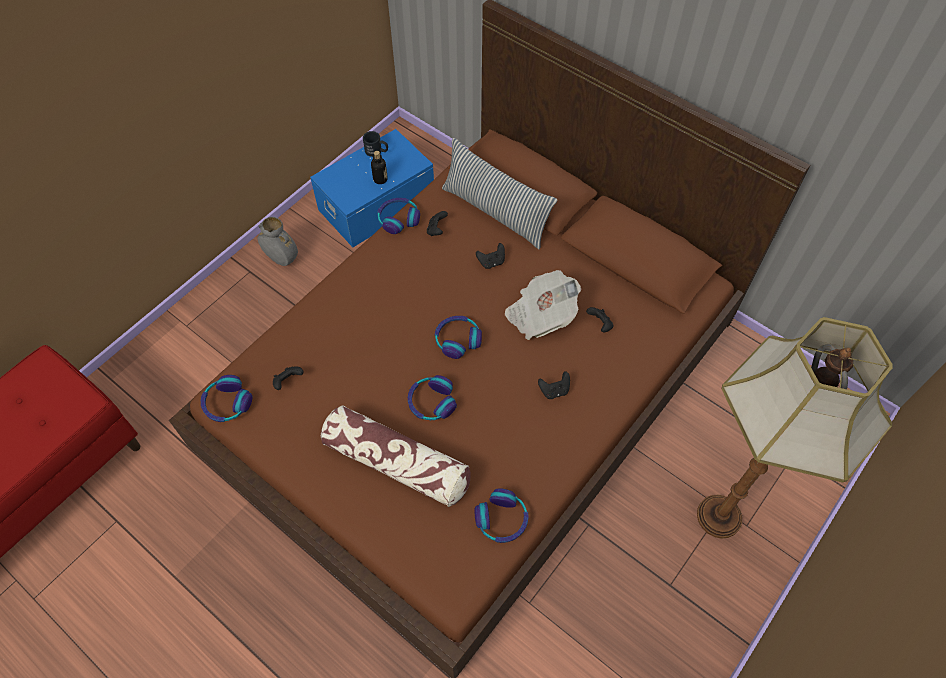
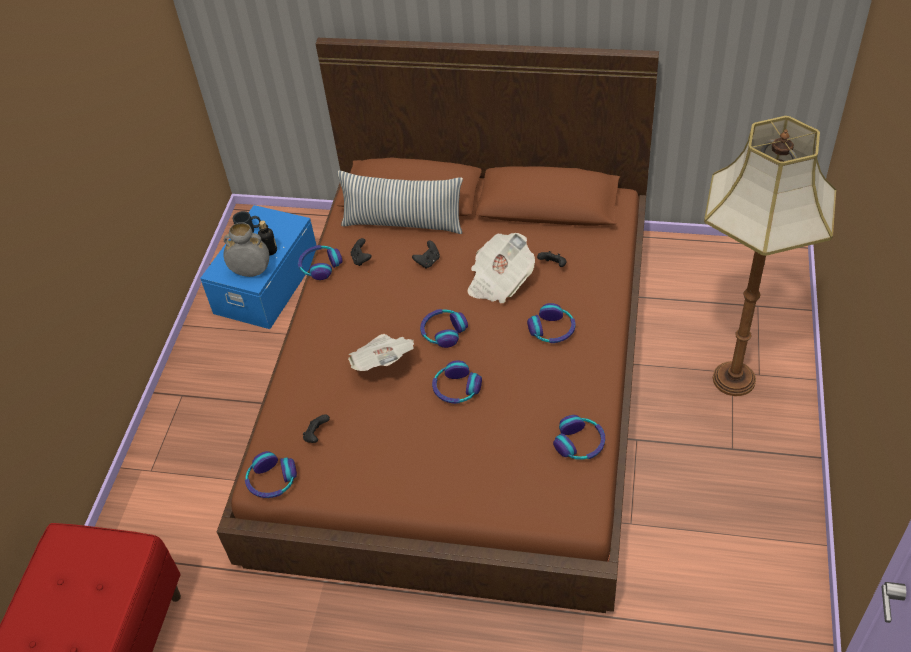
camera: 25 degrees left, 10 degrees down
(281, 258) = (206, 370): grey vase -> grey vase (251, 272)
(387, 342) = (383, 363): none -> newspaper
(397, 463) = (461, 448): pillow -> none
(554, 390) = (552, 330): black game controller -> headphones

